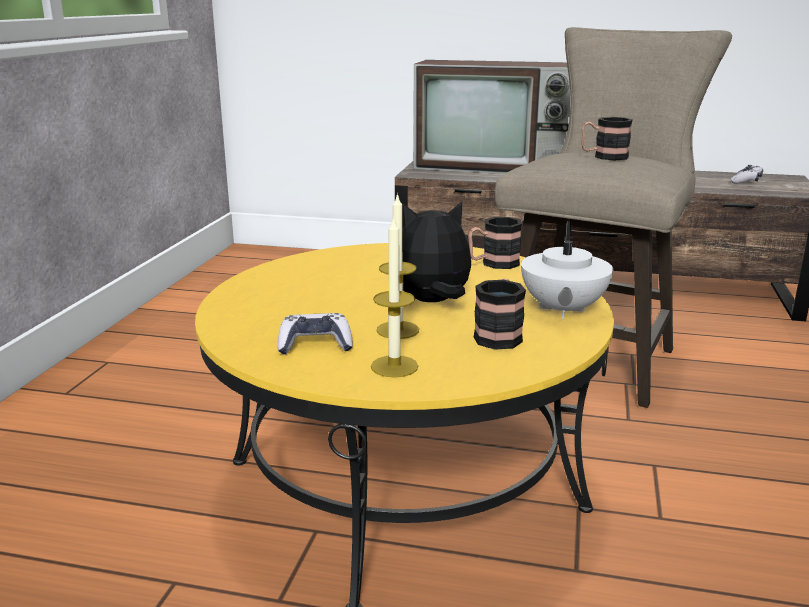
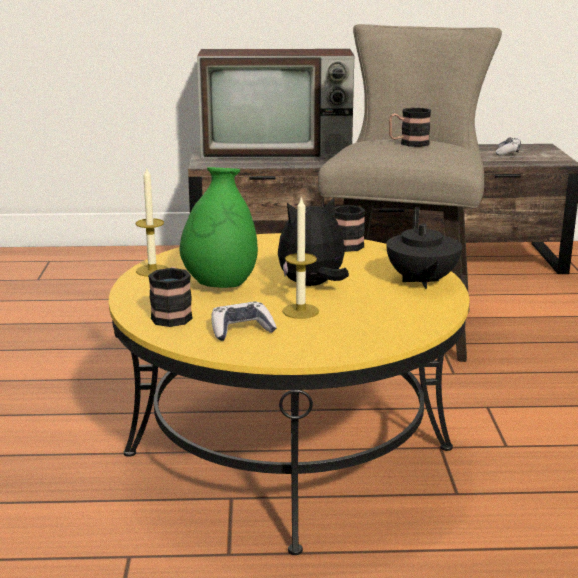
camera: 15 degrees left, 0 degrees up
(332, 292) = (220, 285): none -> green vase
(394, 366) = (319, 340): candle -> candle (152, 270)
(499, 335) = (384, 306): mug -> mug (172, 314)
(562, 310) = (421, 282): white teapot -> black teapot

